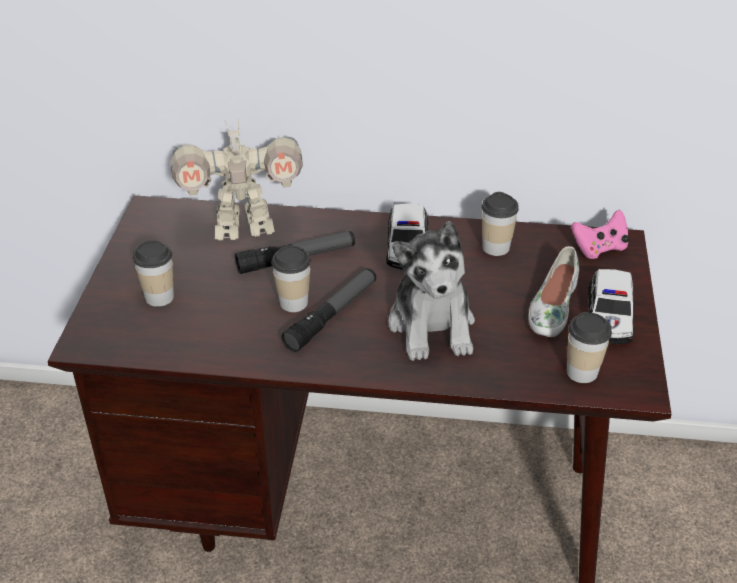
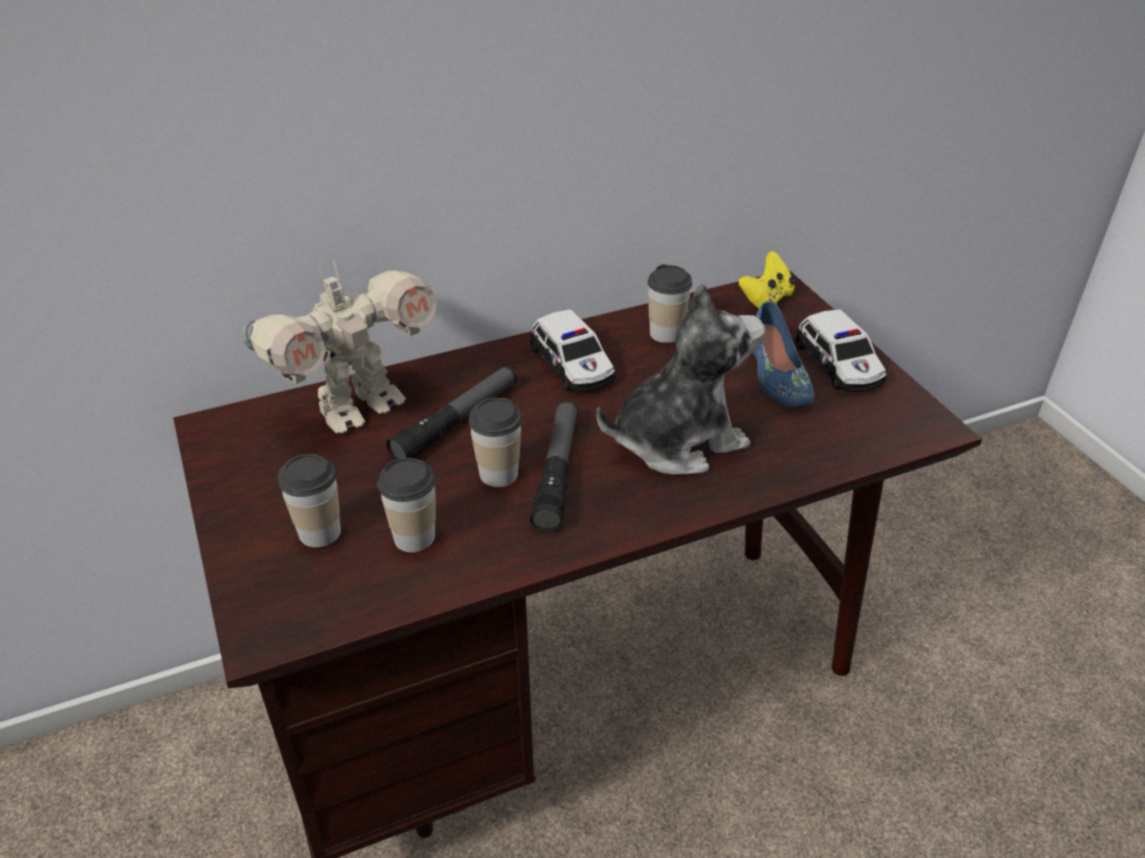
camera: 30 degrees left, 0 degrees up
(432, 325) = (677, 440): plush toy -> plush toy turned 75 degrees counterclockwise
(552, 306) = (776, 374): white shoe -> blue shoe
(582, 372) = (867, 430): cup -> cup (414, 537)
(599, 248) = (766, 300): pink game controller -> yellow game controller

